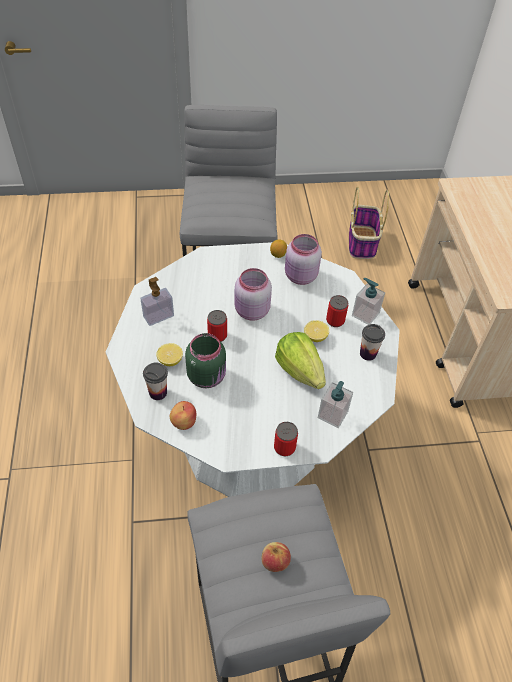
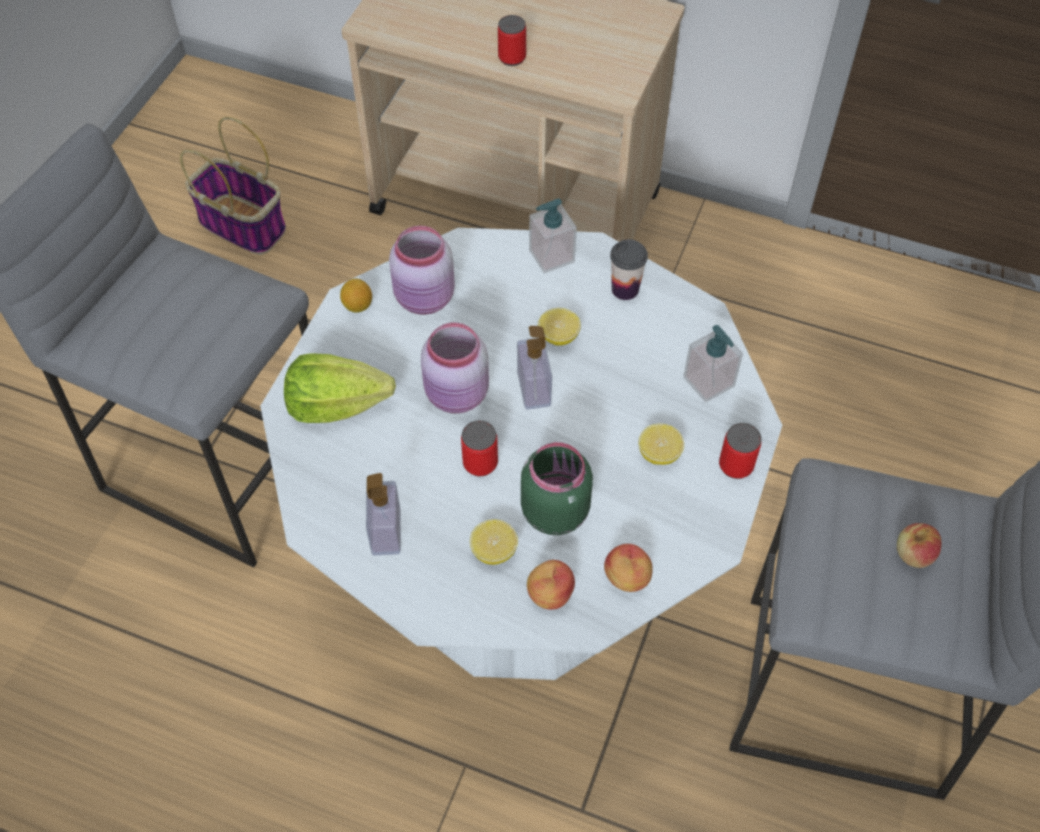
camera: 60 degrees left, 5 degrees up
(158, 392) = (550, 593): cup -> apple
(269, 408) = (659, 454): none -> lemon
(275, 339) = (534, 388): none -> soap dispenser
(300, 370) = (610, 385): lettuce -> lettuce (336, 405)
(335, 320) = (541, 297): can -> can (512, 57)

